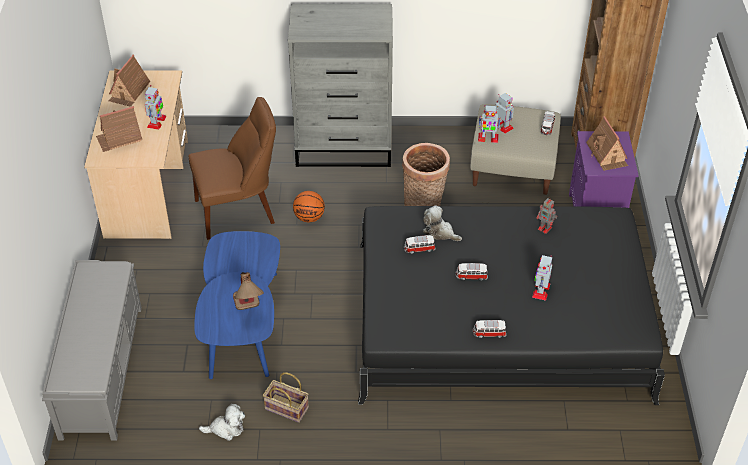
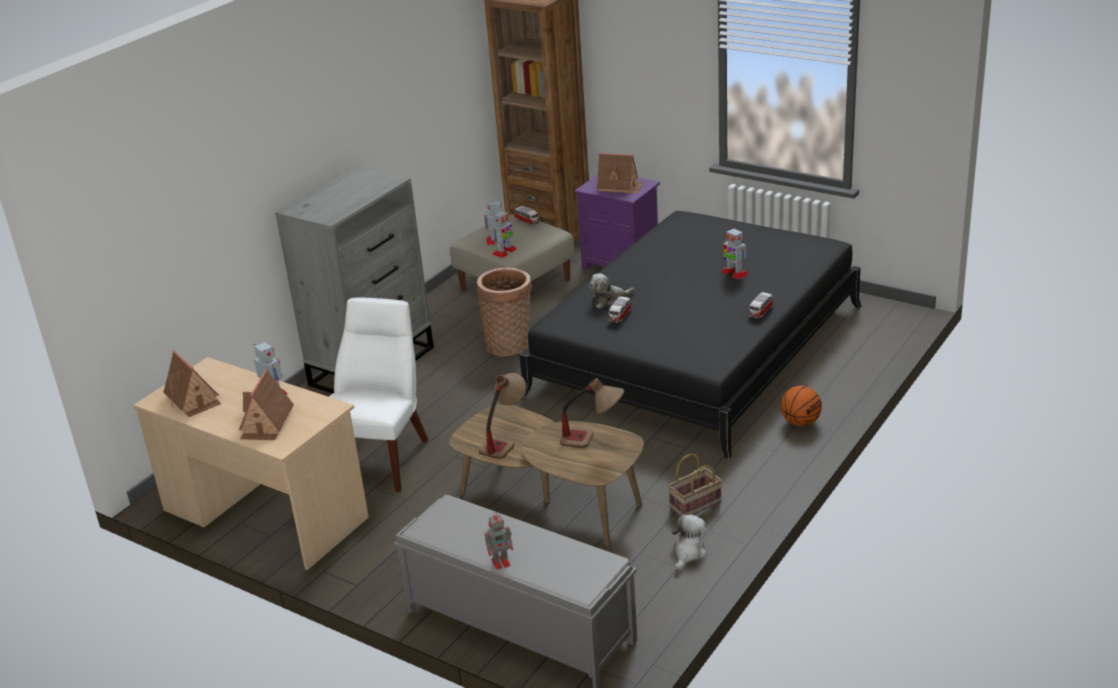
camera: 55 degrees left, 15 degrees down
(234, 262) = (504, 439): none -> table lamp
(239, 211) = (382, 458): brown chair -> white chair
(243, 323) = (551, 501): blue coffee table -> brown coffee table
(309, 217) = (446, 416): basketball -> basketball (800, 422)
(471, 276) = (683, 300): toy car -> none
(545, 228) = (661, 250): toy robot -> toy robot (501, 562)

